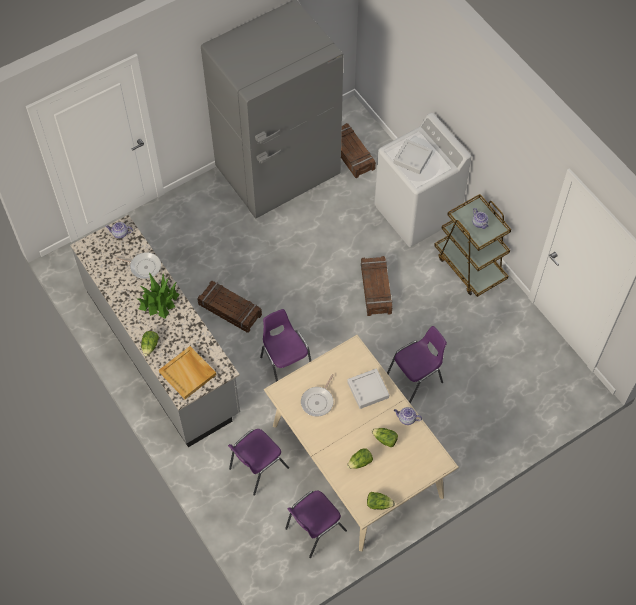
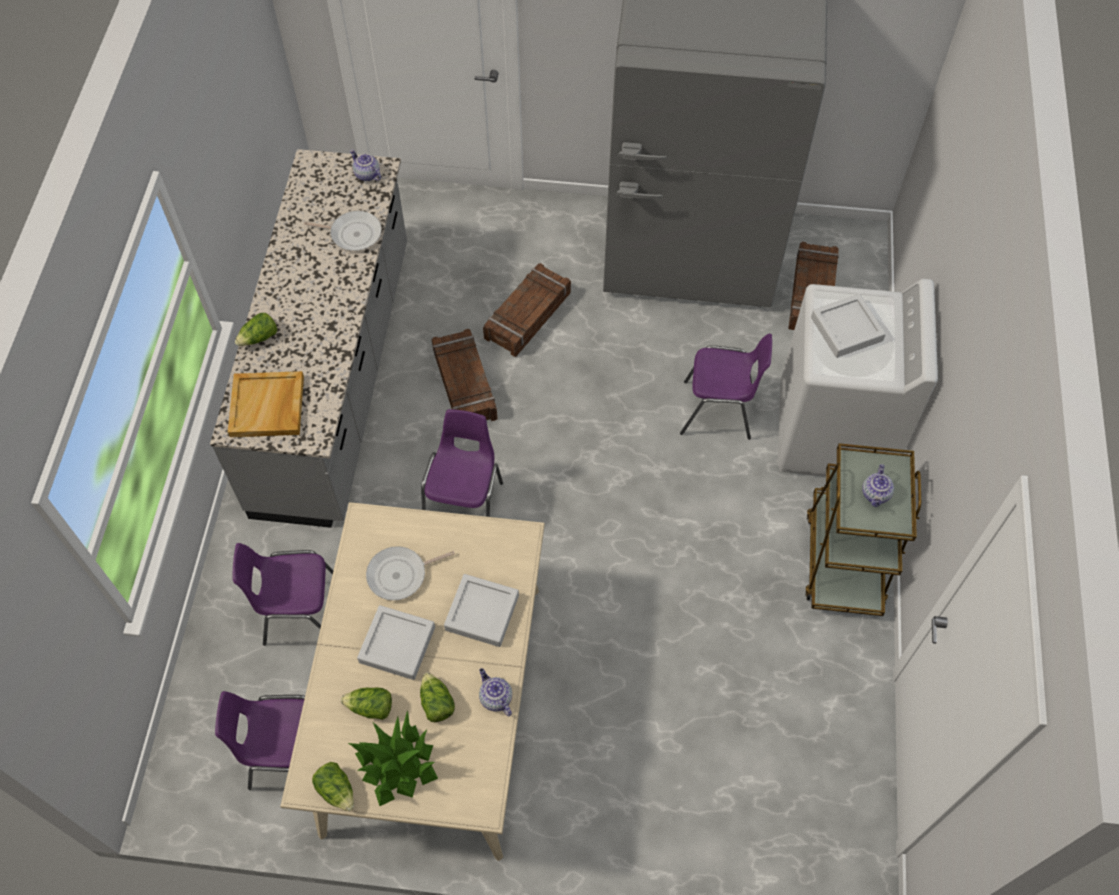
camera: 40 degrees right, 0 degrees up
(143, 266) = (353, 233): frying pan -> frying pan turned 45 degrees counterclockwise
(159, 300) = (328, 288): potted plant -> potted plant (397, 764)
(346, 430) = (397, 645): none -> grey tray
(376, 289) = (680, 494): crate -> crate (528, 316)
(416, 379) = (620, 658): purple chair -> purple chair (719, 411)

